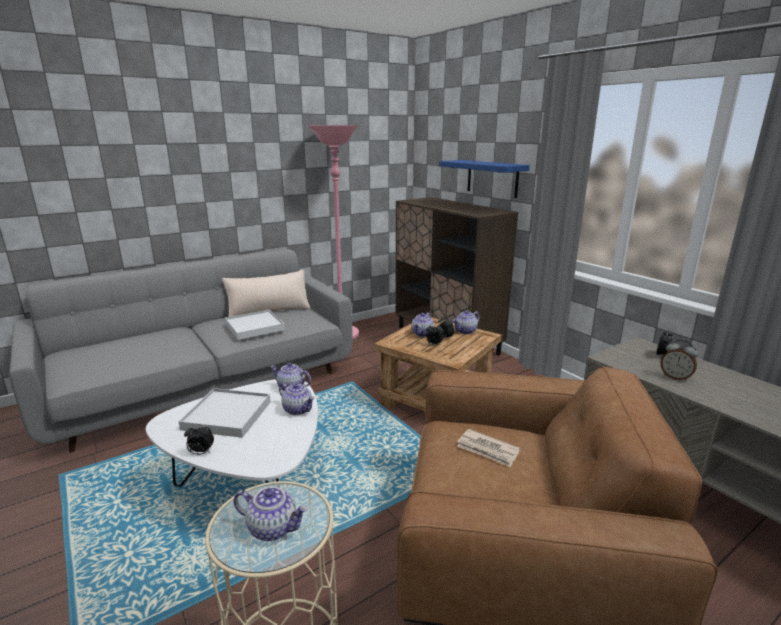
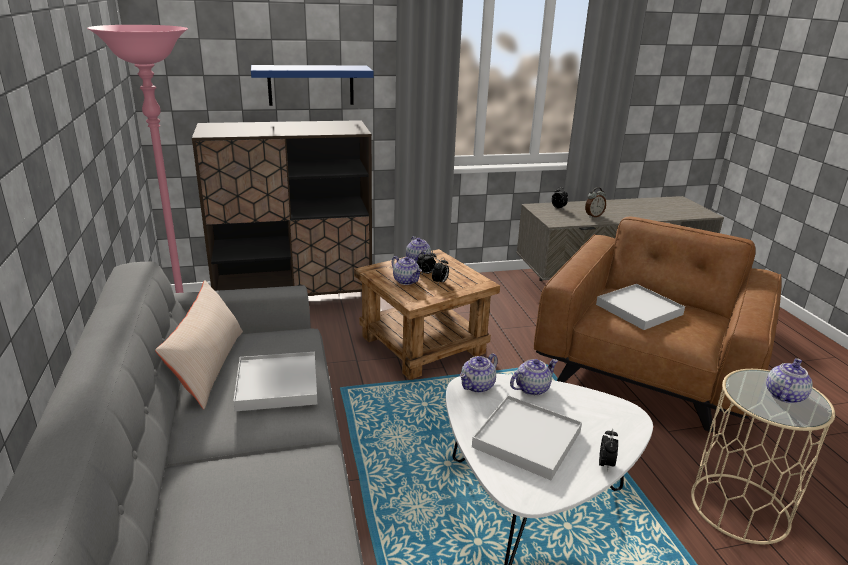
camera: 70 degrees left, 5 degrees up
(487, 450) = (639, 309): newspaper -> white tray

